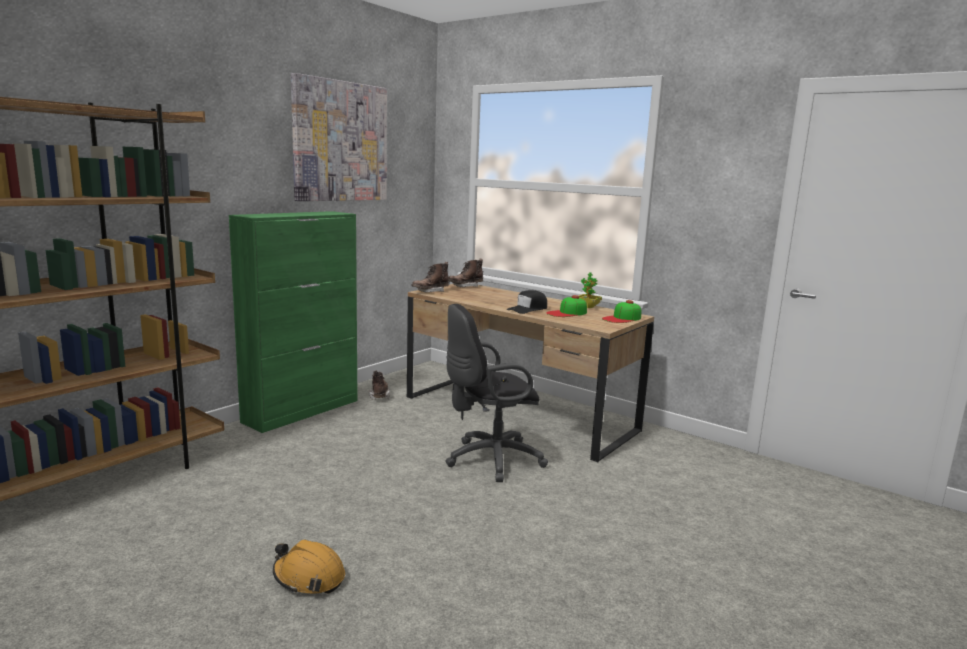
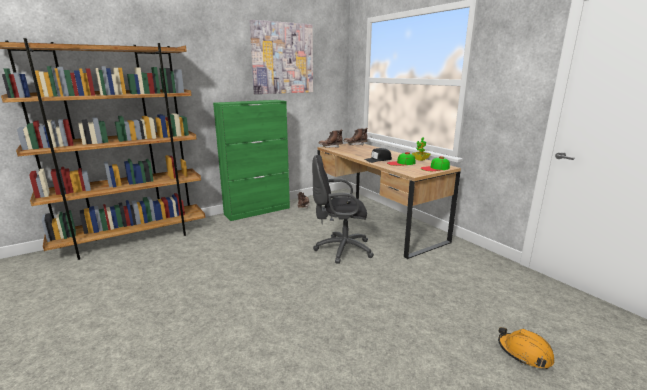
camera: 20 degrees right, 5 degrees up
(309, 577) = (203, 300): orange hard hat -> orange hard hat (524, 353)

